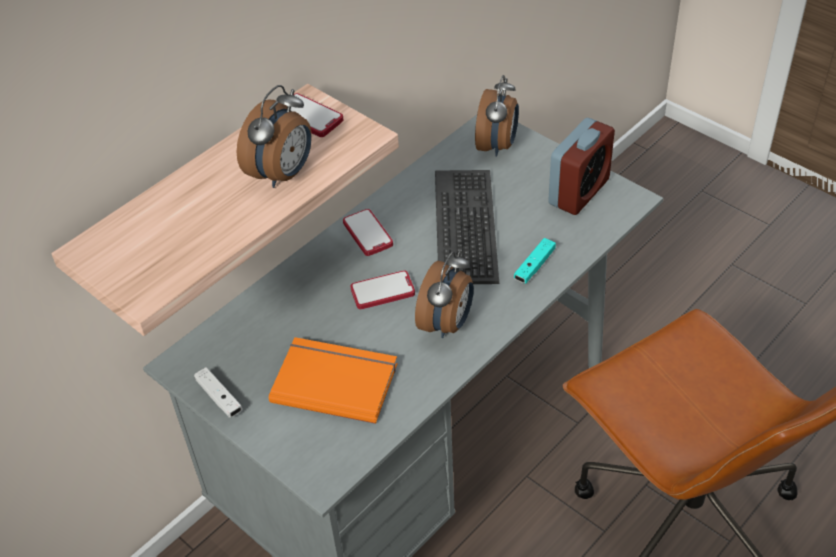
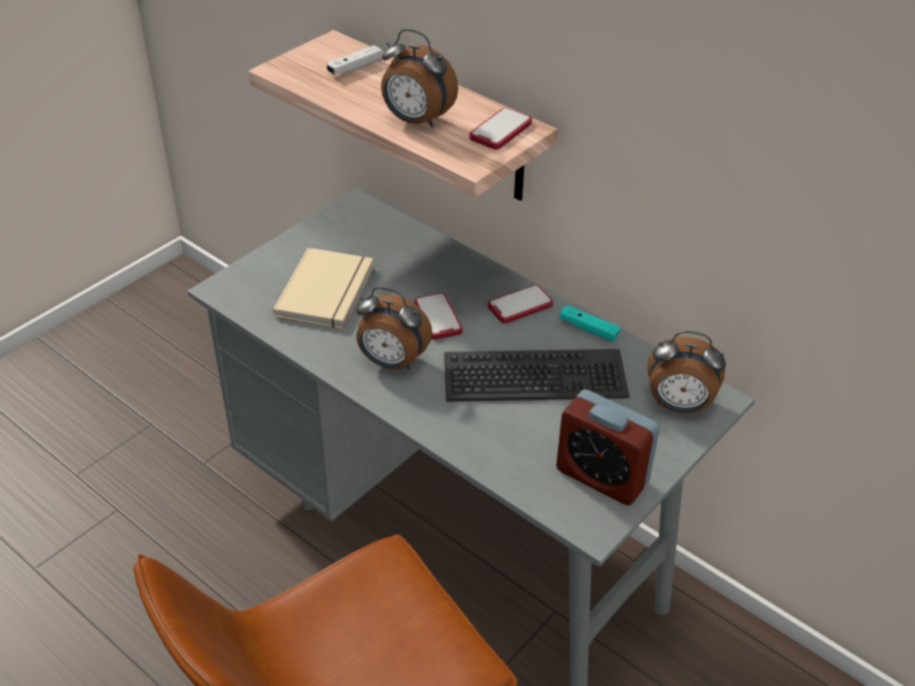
camera: 85 degrees right, 5 degrees down
(219, 397) = (318, 229): white game controller -> white game controller (355, 68)
(335, 380) = (328, 291): orange book -> beige book
(534, 266) = (473, 431): turquoise game controller -> turquoise game controller (588, 329)

